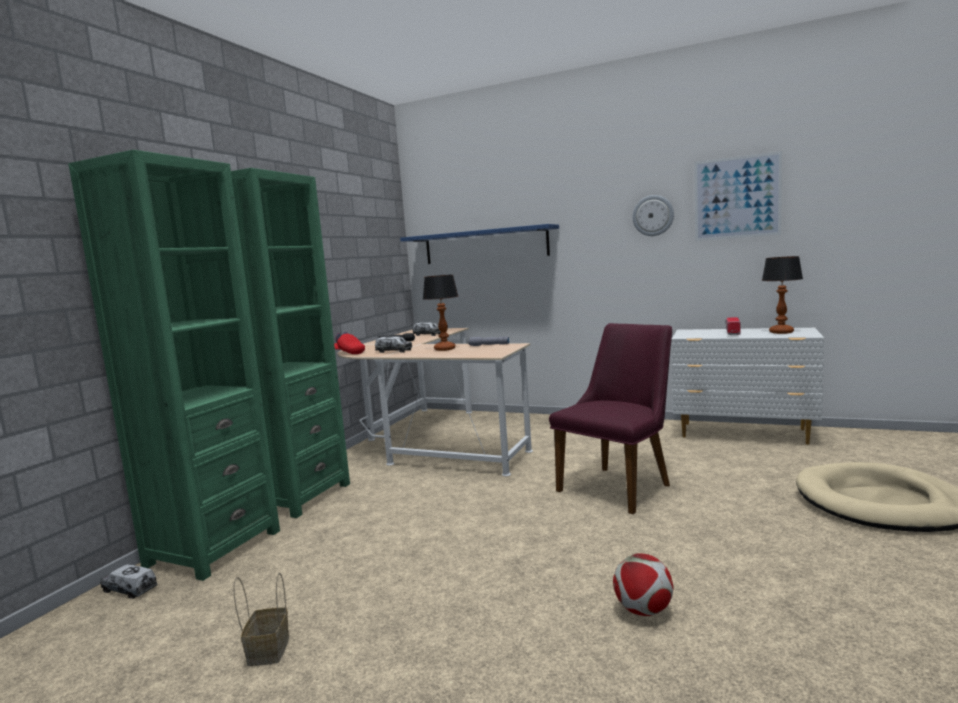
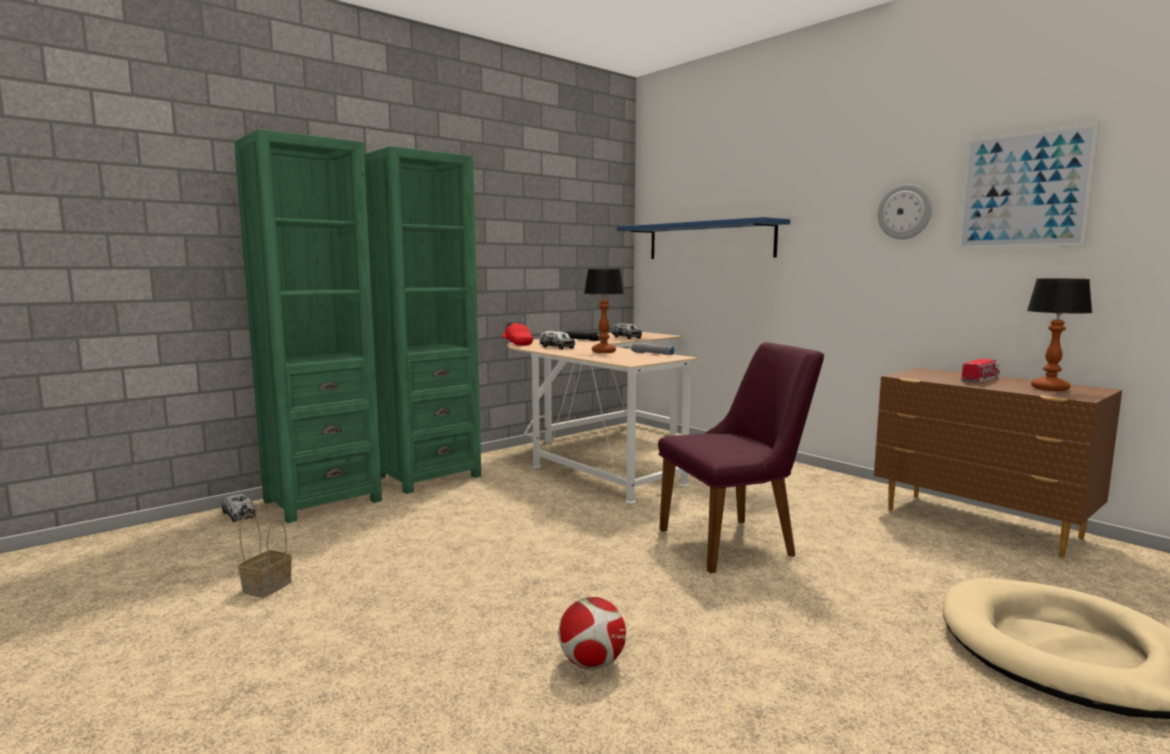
camera: 25 degrees right, 0 degrees up
(744, 434) = (981, 524): white dresser -> brown dresser

